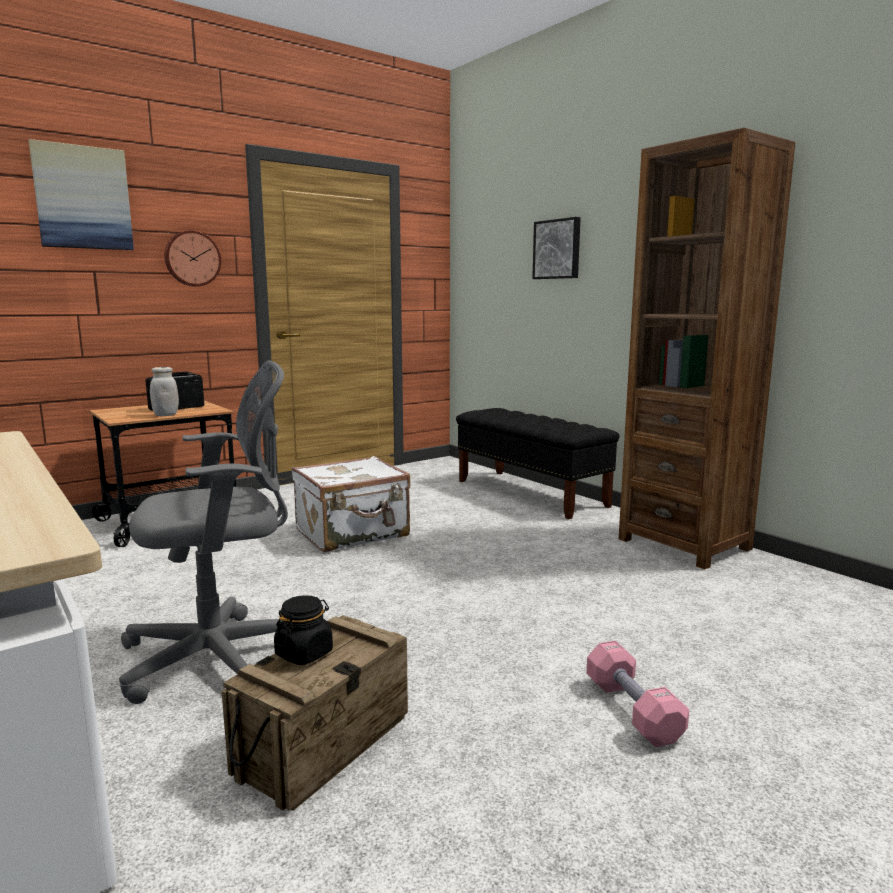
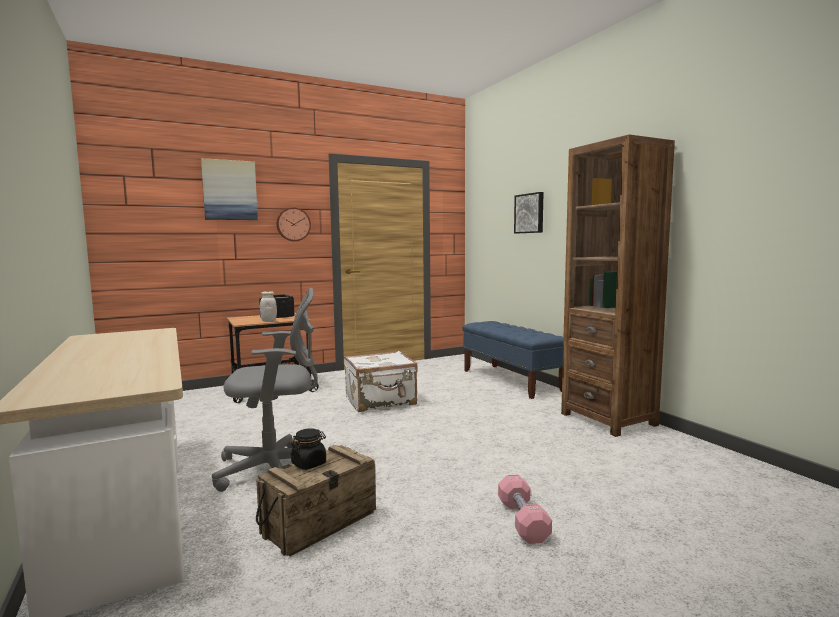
camera: 10 degrees right, 5 degrees down
(530, 493) = (511, 380): black bench -> blue bench

